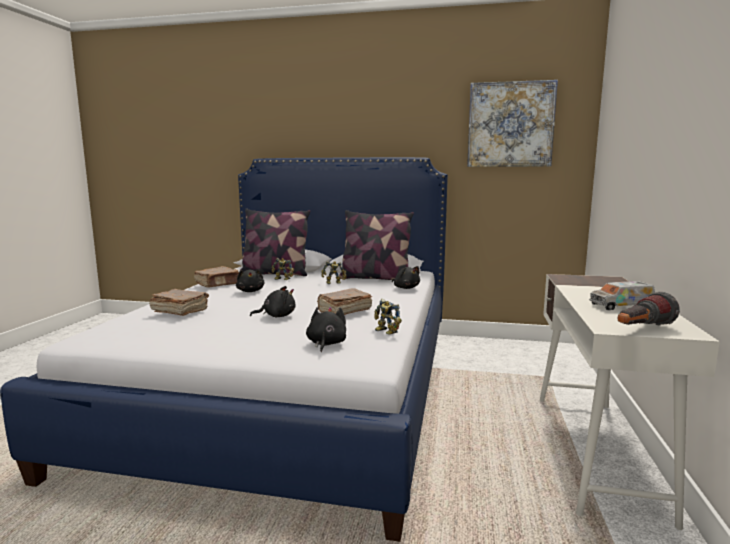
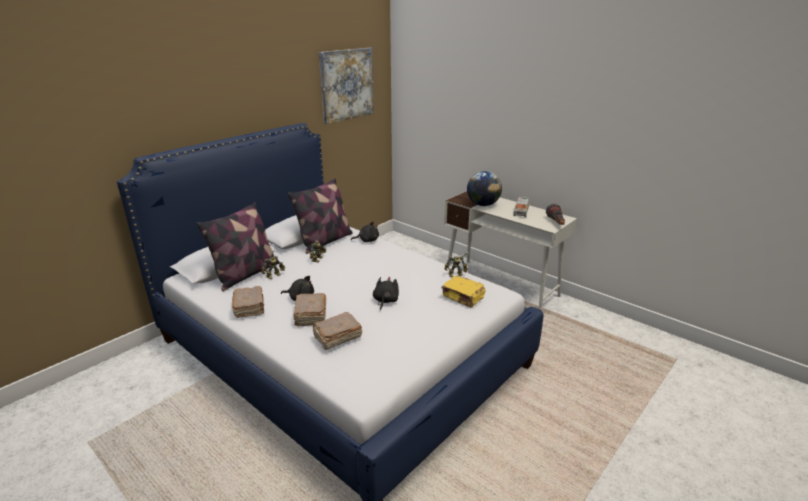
camera: 60 degrees left, 15 degrees up
(326, 344) = (463, 297): black plush toy -> yellow book
(344, 311) = (402, 276): brown book -> brown book (310, 316)
(584, 287) = (483, 204): none -> globe

